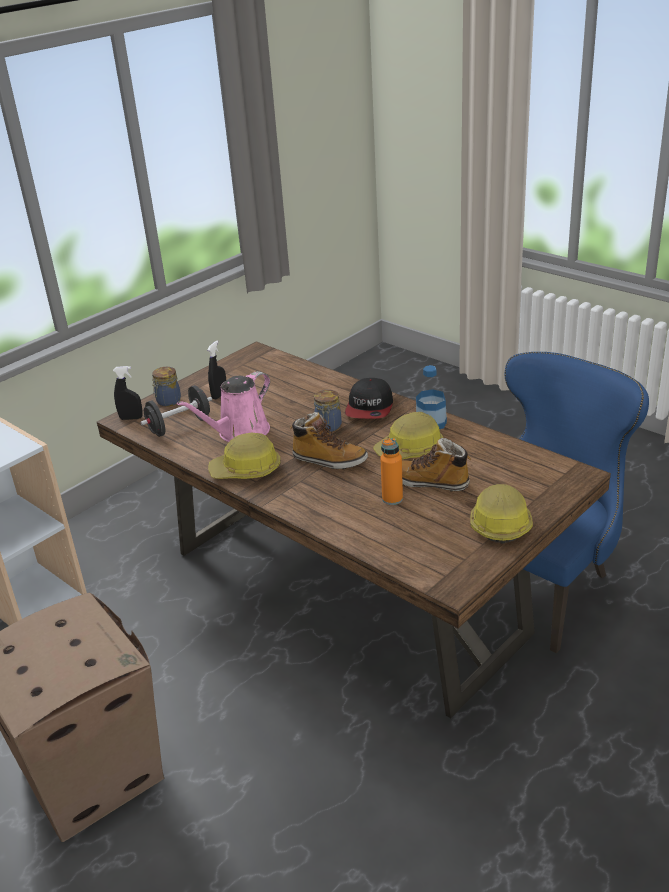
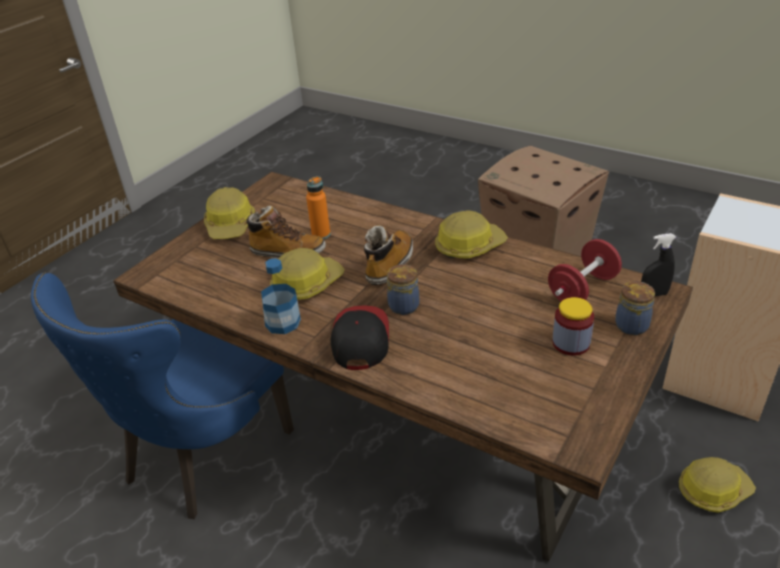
camera: 170 degrees right, 5 degrees up
(124, 523) = (712, 490): none -> hard hat
(179, 426) = (582, 289): black dumbbell -> red dumbbell
(219, 395) = (571, 343): black spray bottle -> jar
(239, 433) = (503, 287): pink watering can -> none
(329, 460) = (389, 265): boot -> boot turned 105 degrees clockwise

